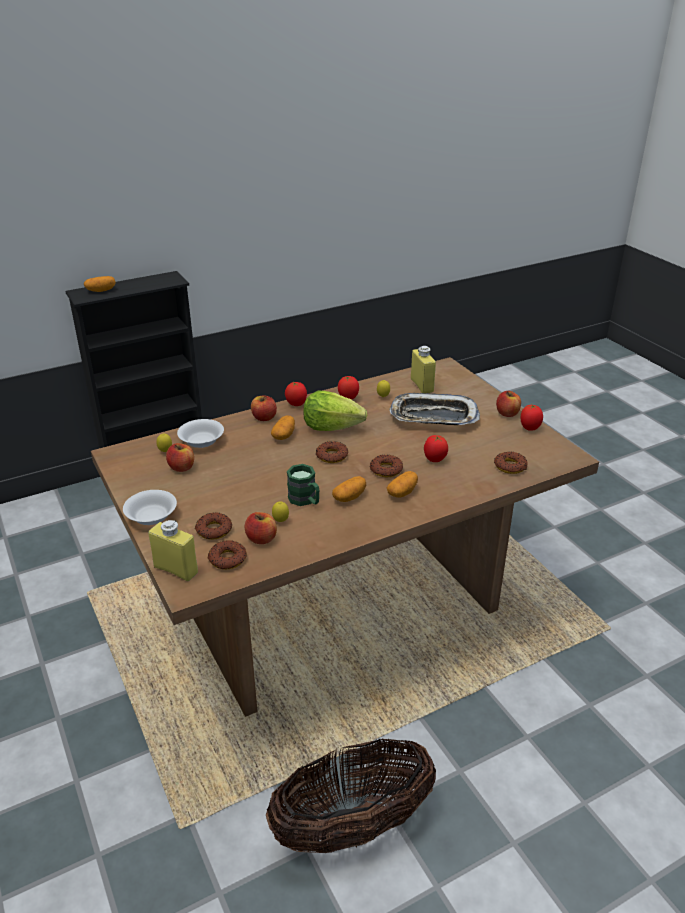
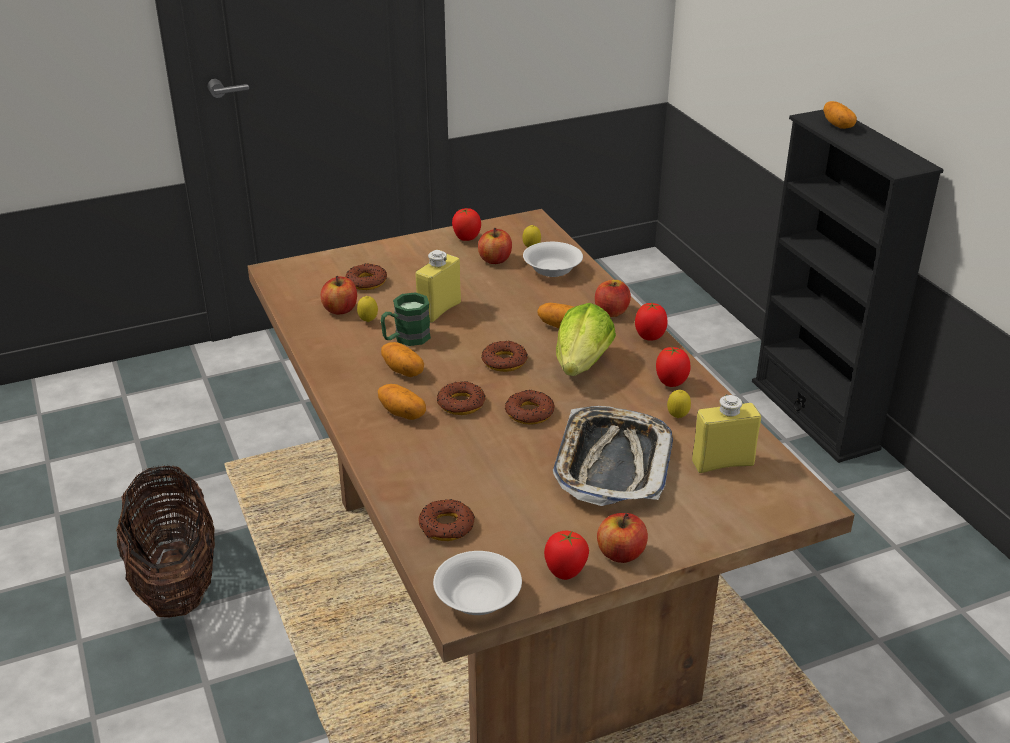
camera: 95 degrees right, 0 degrees up
(152, 517) = (401, 248): white bowl -> white bowl (476, 599)
(176, 569) = (308, 264): yellow bottle -> yellow bottle (439, 310)
(227, 559) = (313, 290): donut -> donut (529, 413)
(434, 460) = (479, 450): tomato -> tomato (466, 239)

